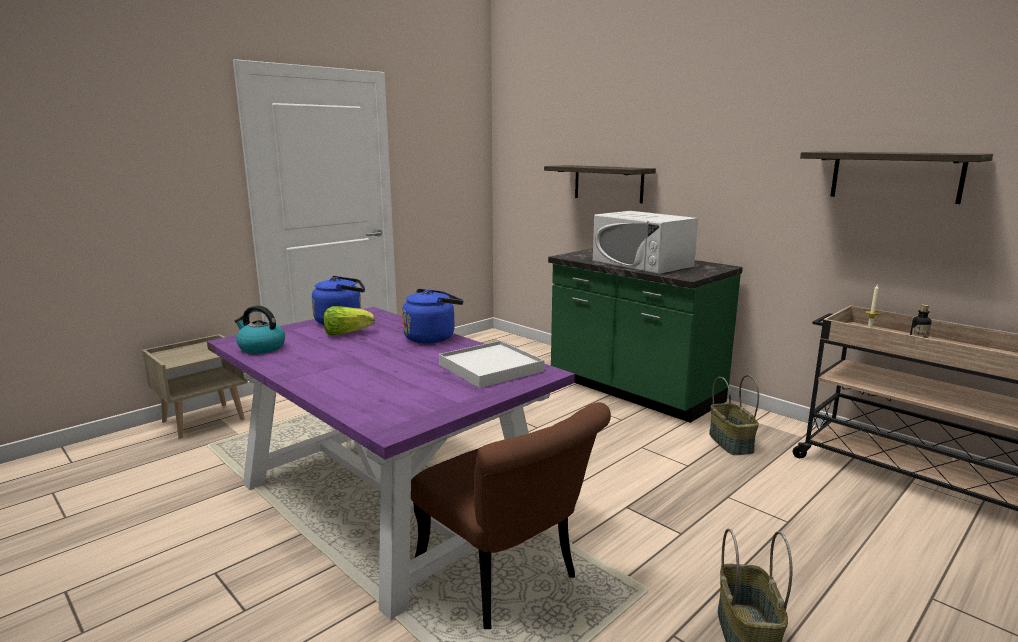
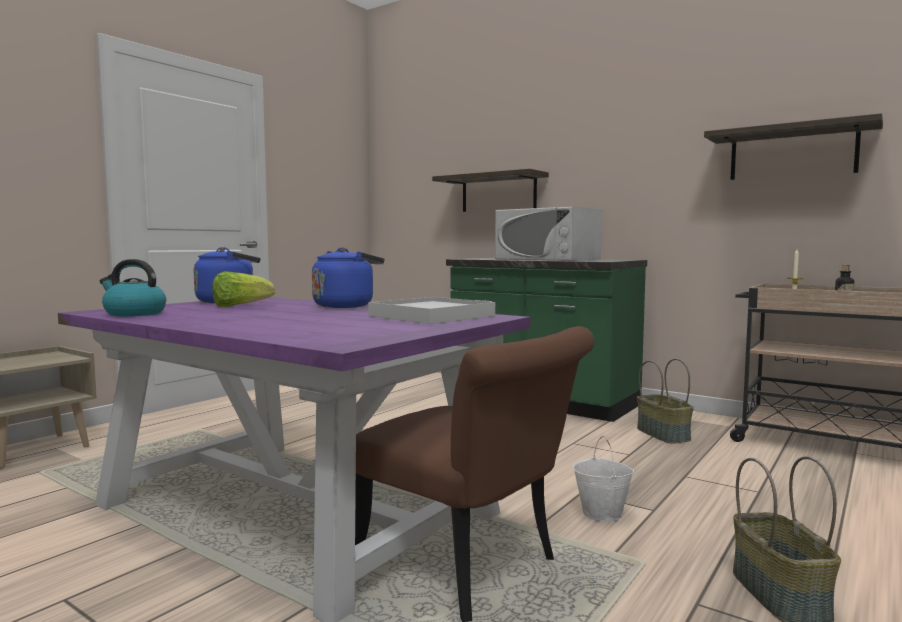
camera: 10 degrees left, 10 degrees down
(634, 533) = (602, 513): none -> white bucket

